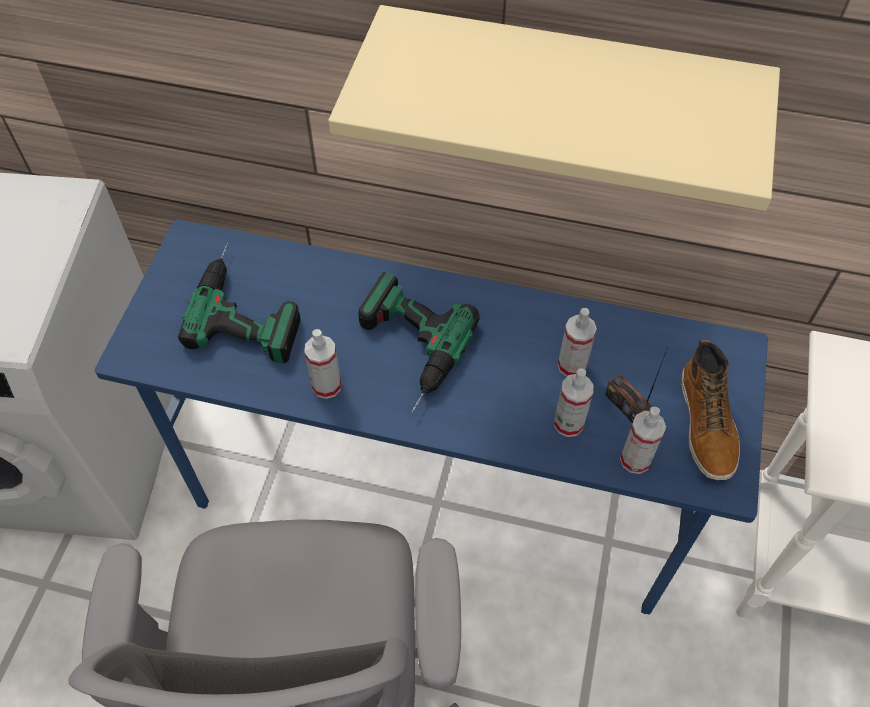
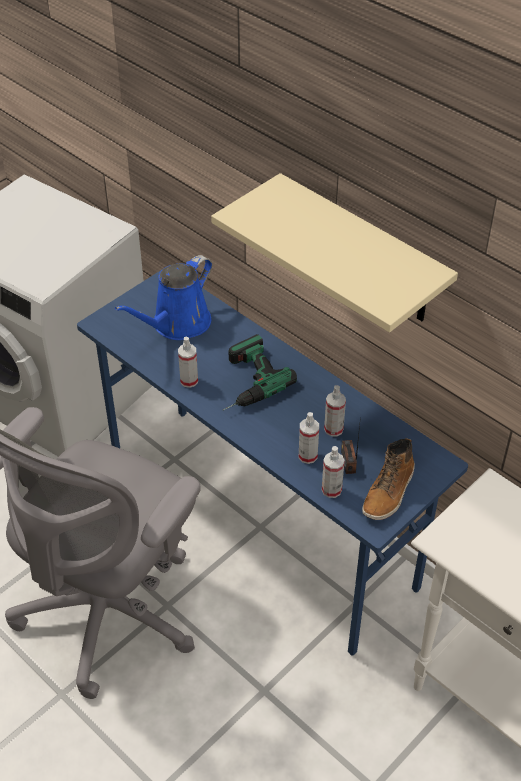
camera: 30 degrees right, 10 degrees down
(250, 305) = (177, 324): power drill -> blue watering can

